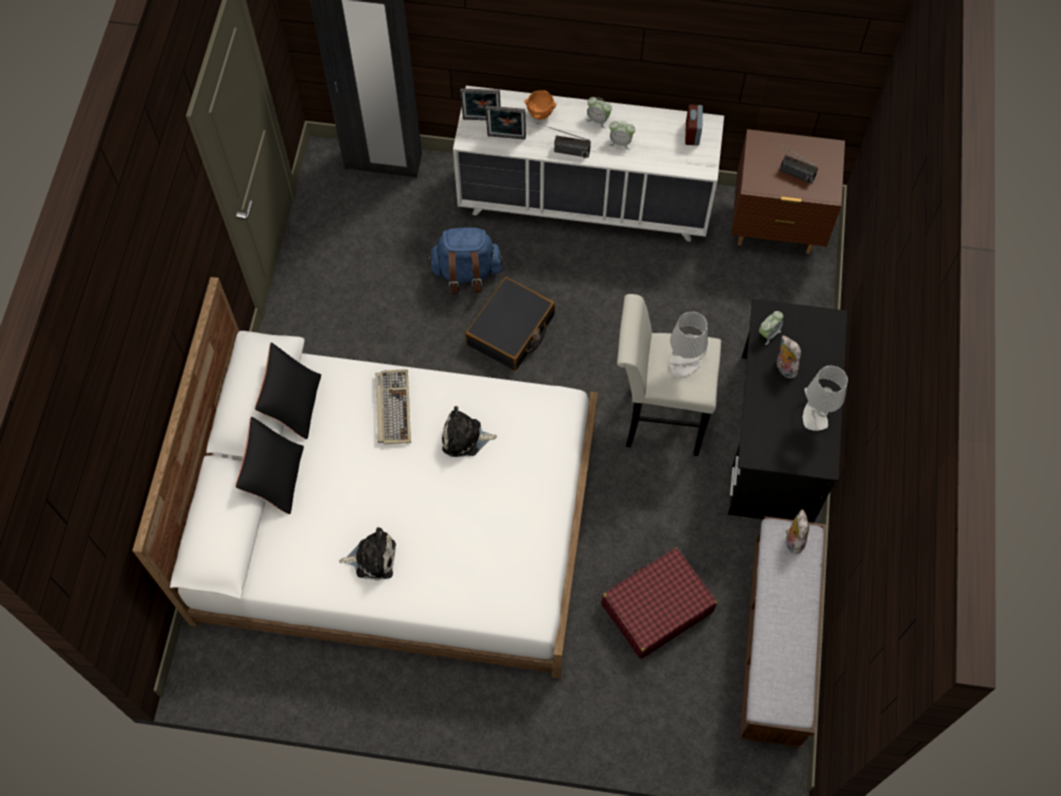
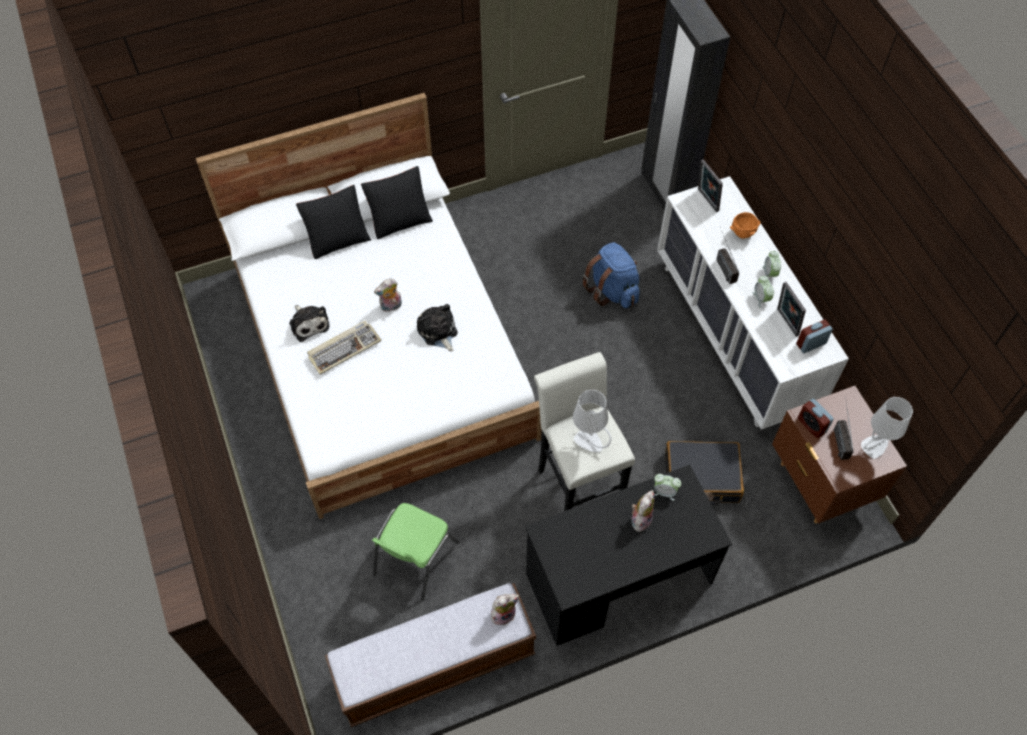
camera: 60 degrees right, 5 degrees down
(392, 407) = (434, 275): keyboard -> keyboard (344, 348)
(404, 467) = (391, 306): none -> plush toy
(506, 138) = (703, 223): picture frame -> picture frame (785, 323)
(511, 330) = (584, 343): black suitcase -> black suitcase (701, 478)
(656, 607) = (414, 559): red suitcase -> green chair
(766, 184) = (811, 425): none -> alarm clock
(813, 417) = (609, 563): grey table lamp -> grey table lamp (874, 445)

